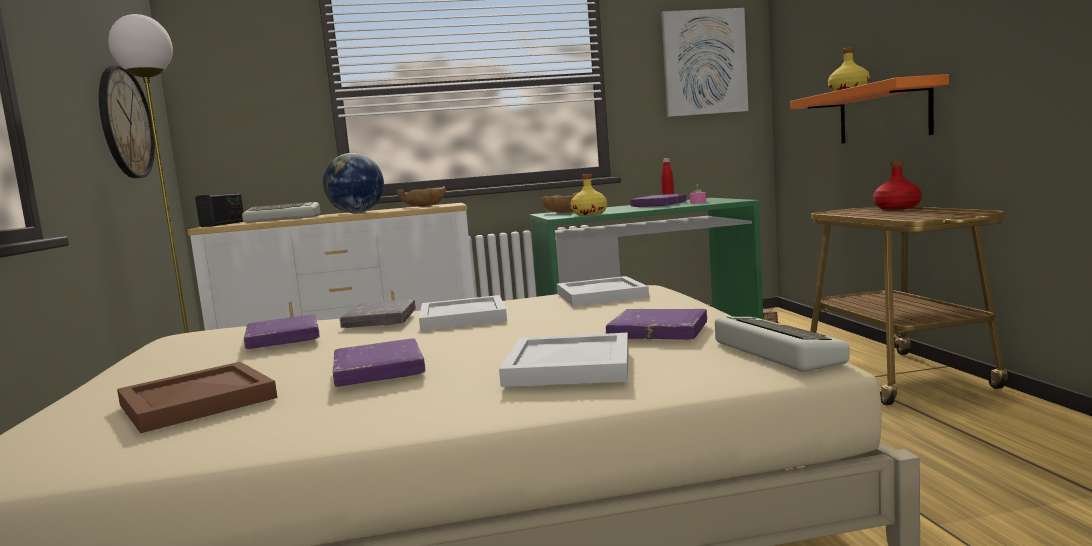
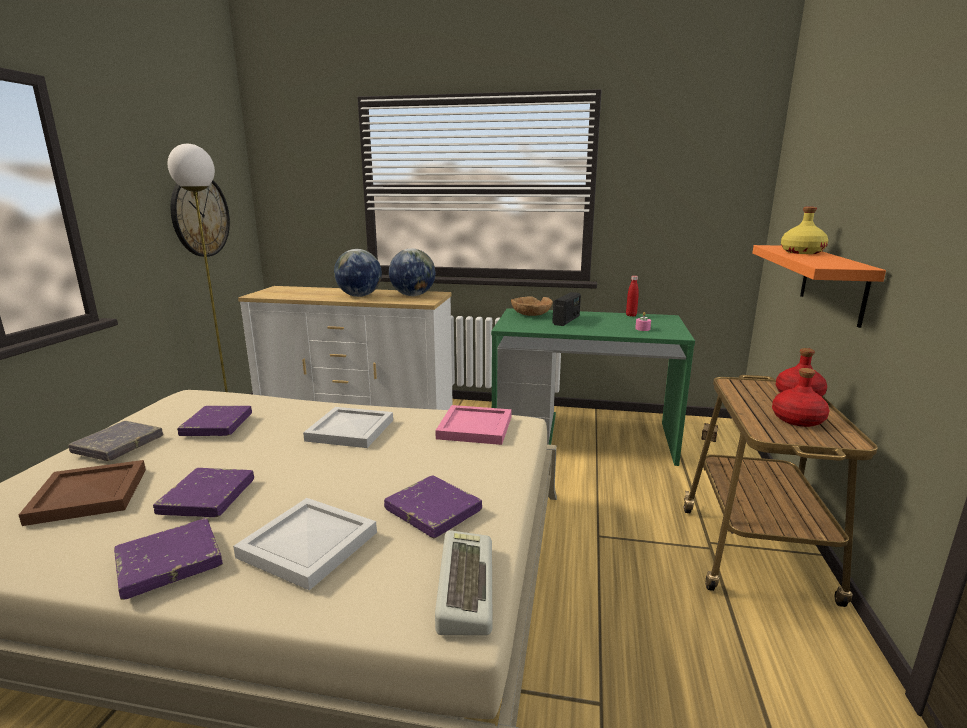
camera: 20 degrees right, 10 degrees up
(223, 224) = (270, 291): radio -> radio (566, 320)
(284, 219) = (310, 293): keyboard -> none
(380, 320) = (300, 415): grey book -> grey book (118, 445)
(423, 206) = (413, 295): brown bowl -> globe
(589, 214) = (534, 327): yellow bottle -> none
(600, 296) = (473, 428): white tray -> pink tray
(658, 205) = (610, 322): purple book -> purple book (169, 562)
(704, 63) = (700, 182): picture -> none
(920, 214) = (797, 419): none -> red bottle

